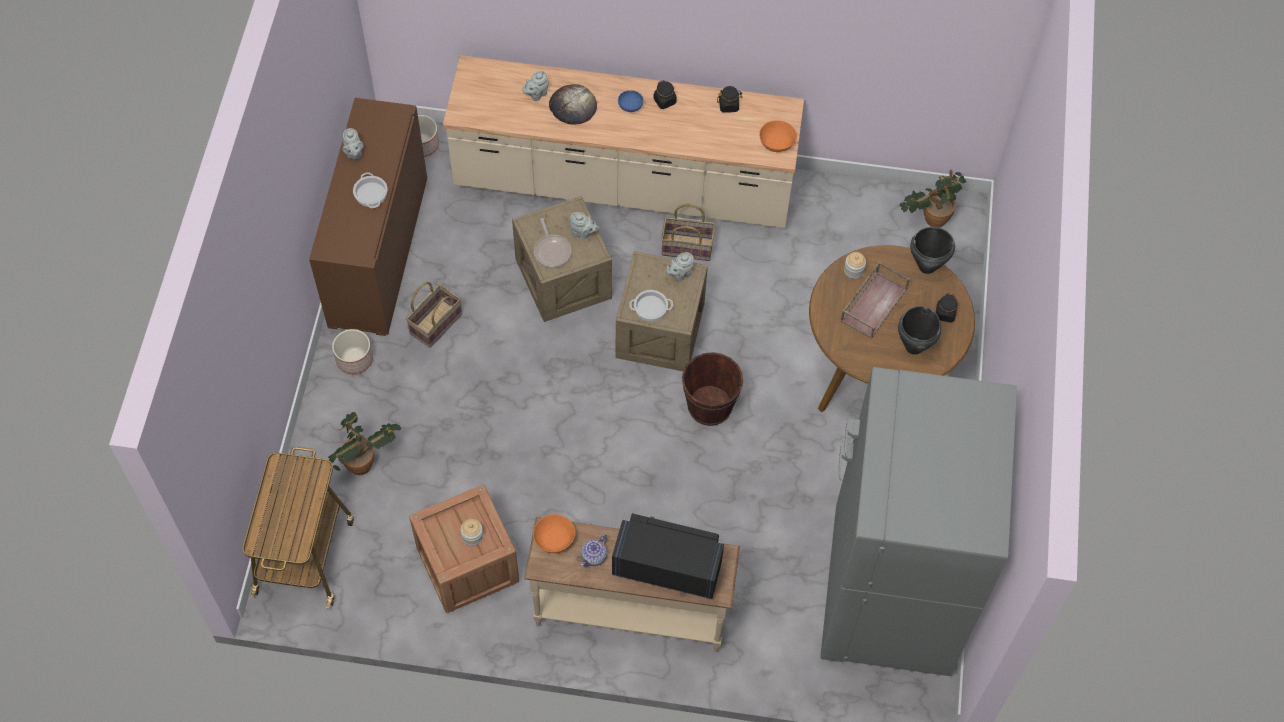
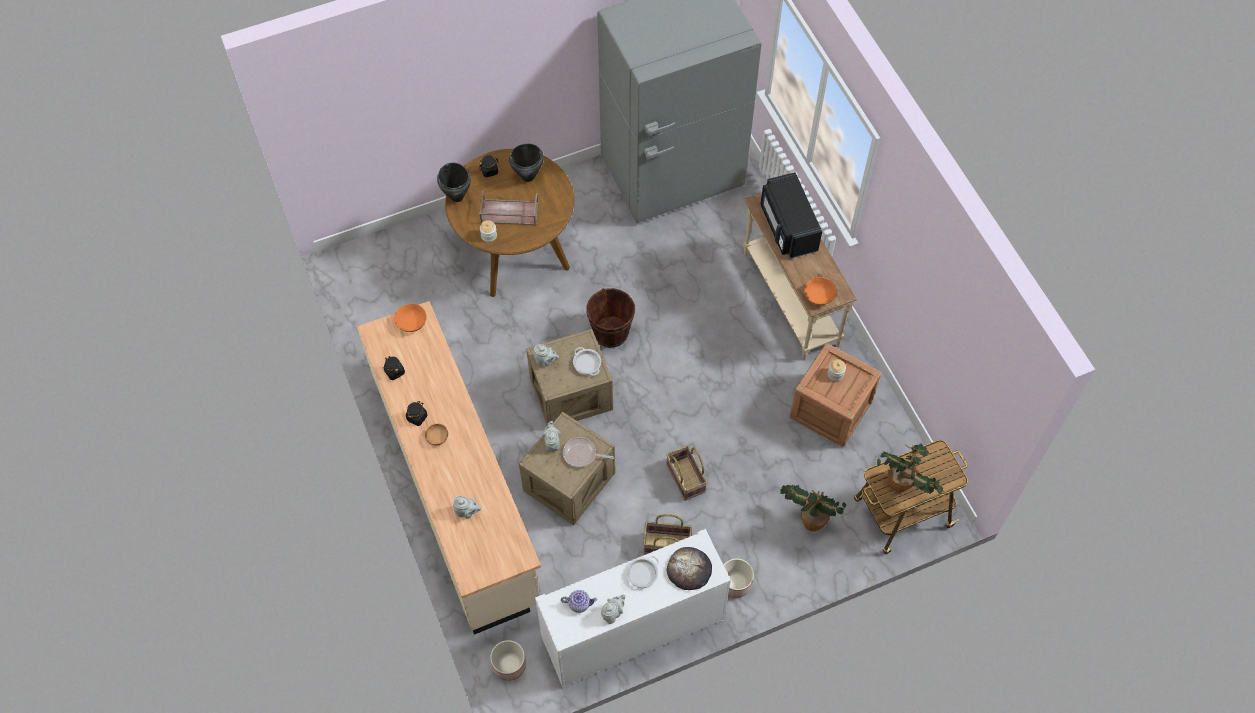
camera: 120 degrees left, 0 degrees up
(378, 252) = (632, 629): brown cabinet -> white cabinet
(552, 251) = (581, 454): frying pan -> frying pan turned 120 degrees counterclockwise
(573, 106) = (463, 479): bread -> bread (689, 569)
(594, 556) = (812, 269): teapot -> teapot (579, 603)
(631, 106) = (437, 438): blue bowl -> brown bowl
(687, 247) = (486, 414): basket -> basket (685, 478)
(929, 219) = (364, 276): potted plant -> potted plant (903, 487)

